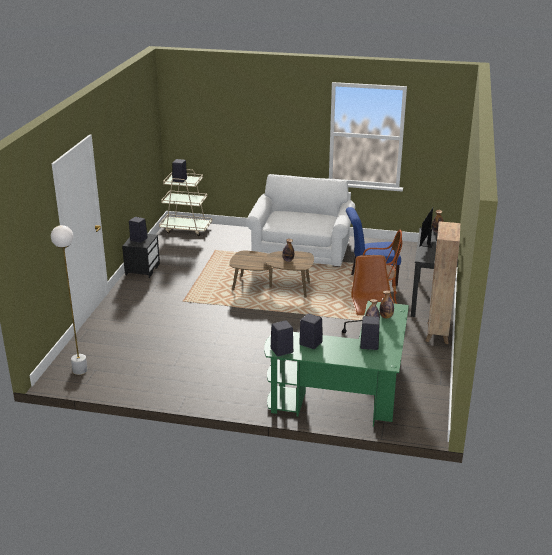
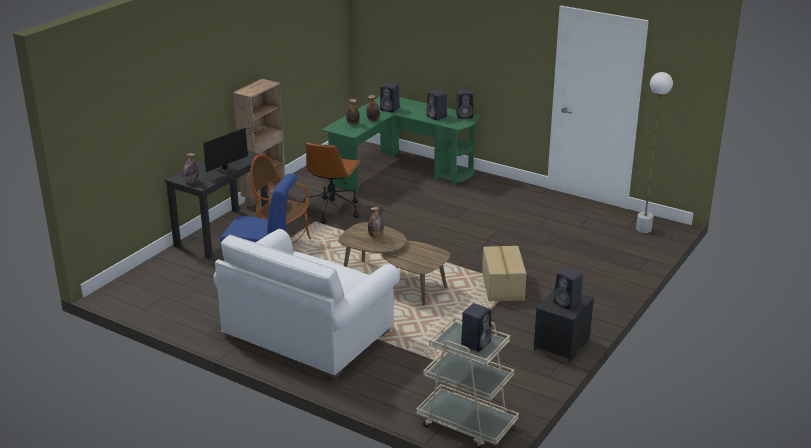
camera: 160 degrees left, 0 degrees up
(193, 298) = (502, 286): none -> cardboard box

